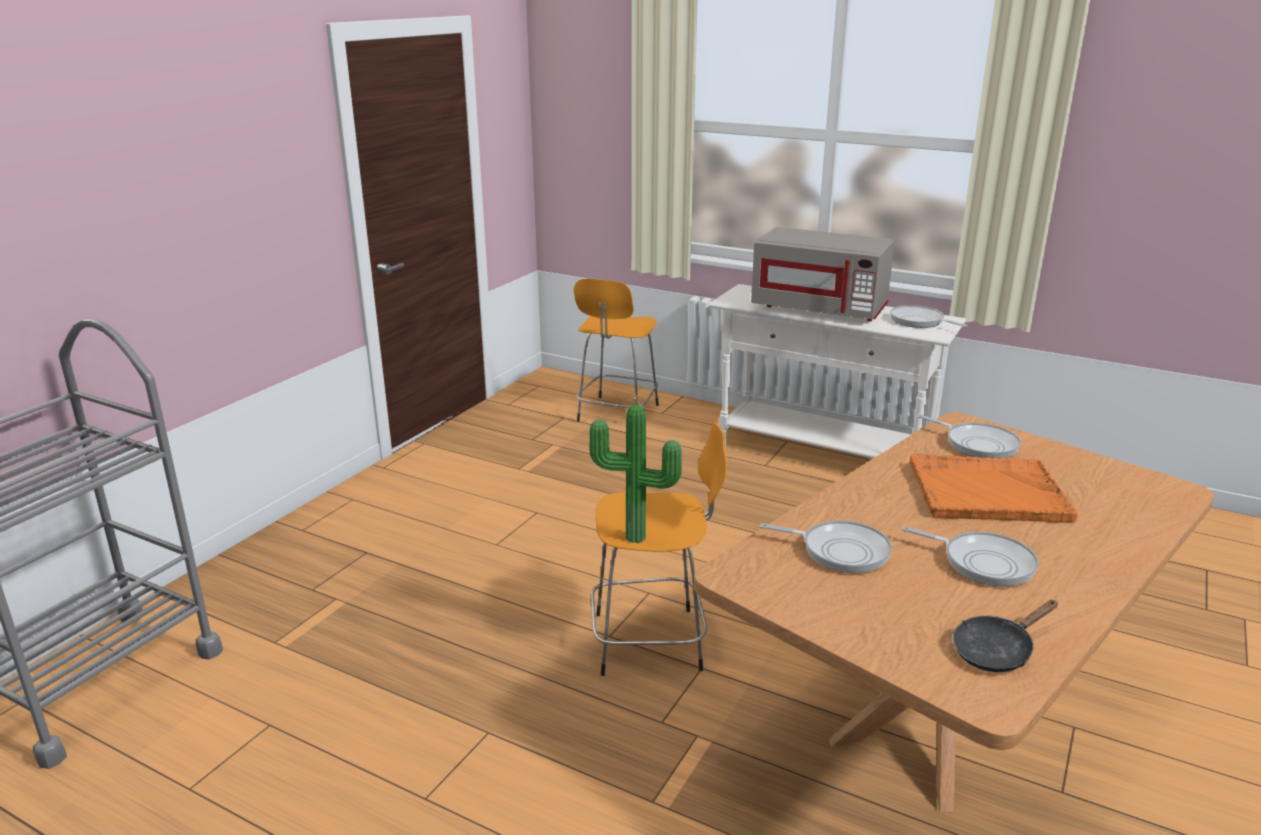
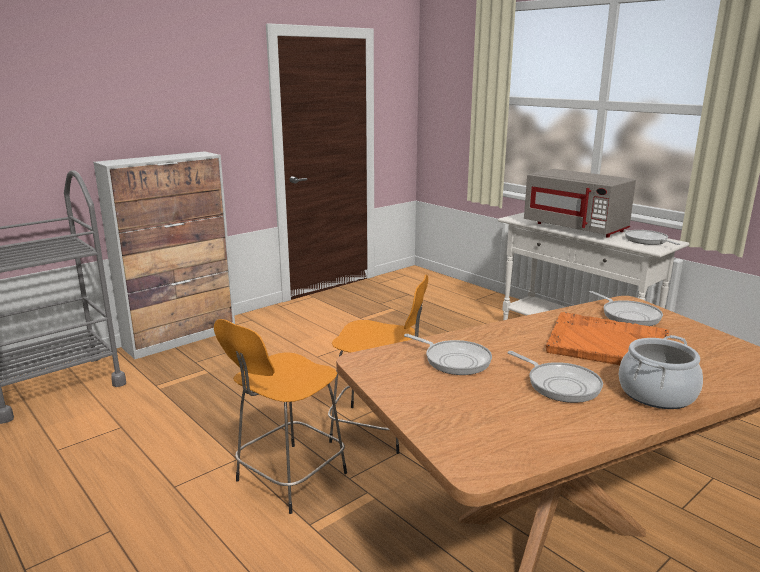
camera: 20 degrees right, 5 degrees down
(258, 552) = (181, 338): none -> cabinet
(617, 414) = (444, 297): orange stool -> orange stool (288, 479)
(635, 540) = (352, 346): potted plant -> none
(996, 650) = (515, 439): black frying pan -> none
(1087, 553) = (657, 394): none -> cooking pot

